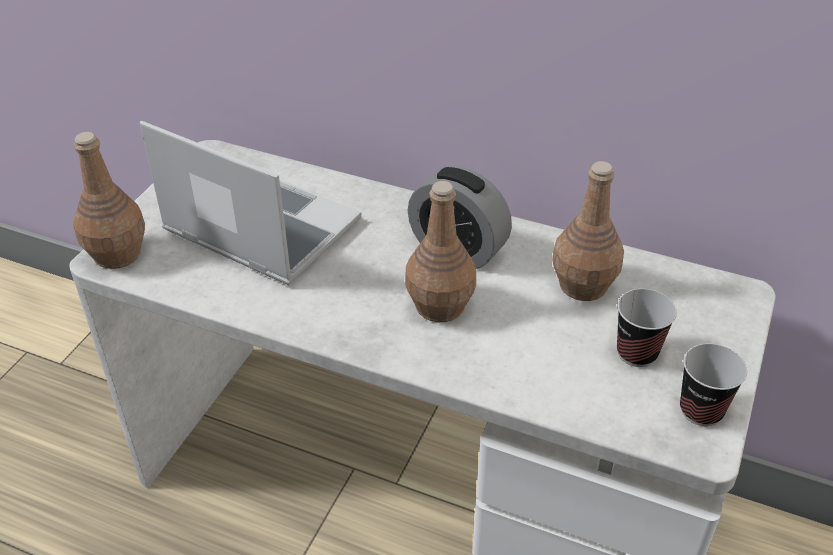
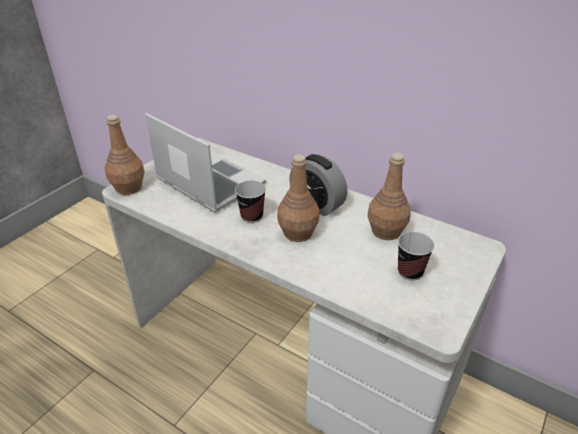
camera: 10 degrees right, 5 degrees down
(701, 410) = (443, 309): cup -> cup (251, 216)

